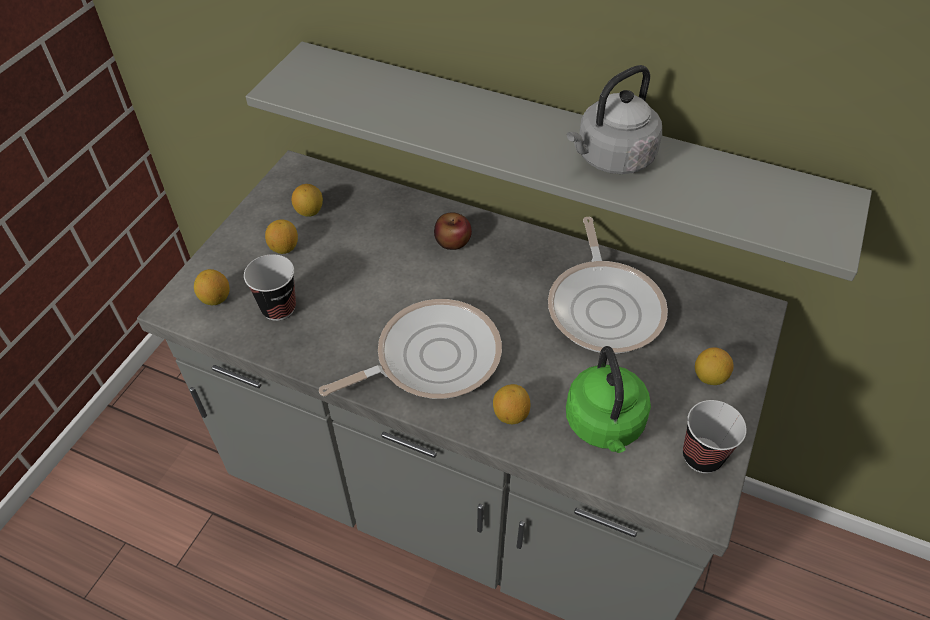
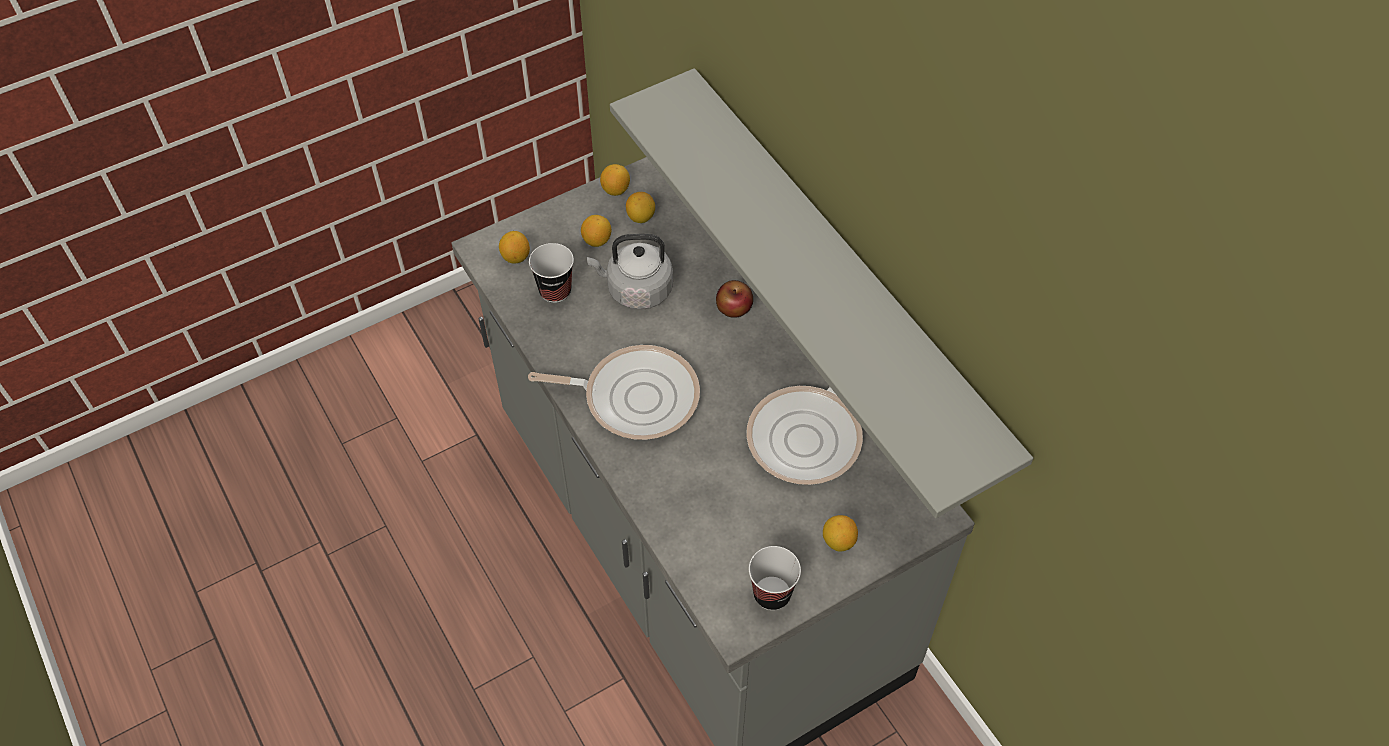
camera: 35 degrees right, 5 degrees up
(510, 414) = (656, 475): lemon -> lemon (615, 190)
(605, 425) = (719, 526): green kettle -> none
(611, 159) = (841, 311): grey kettle -> grey kettle (636, 290)

